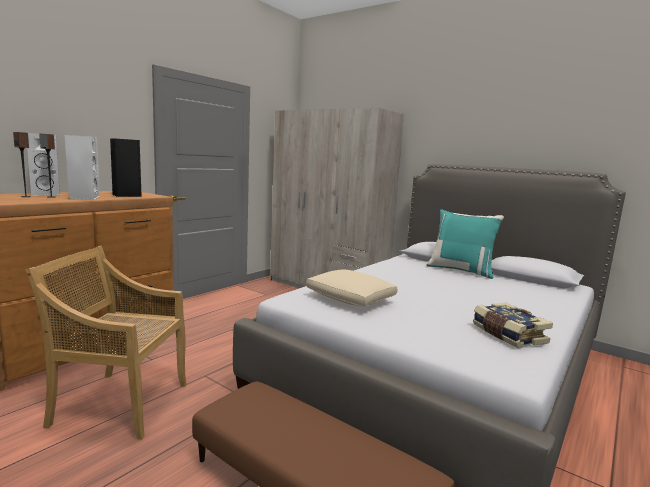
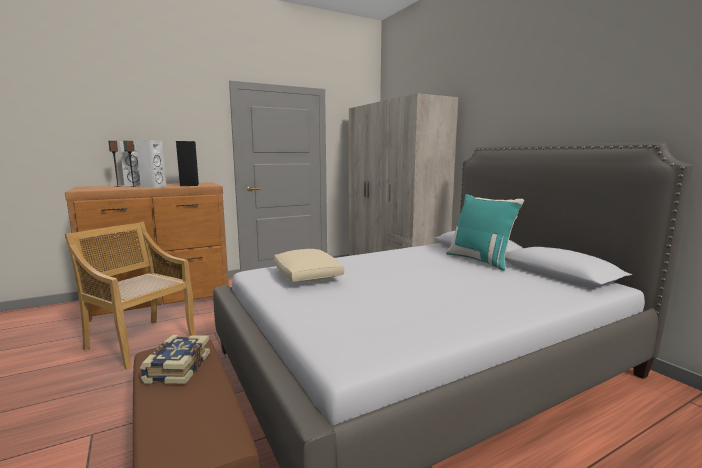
camera: 25 degrees right, 0 degrees up
(507, 335) = (409, 324): book -> book (177, 368)

